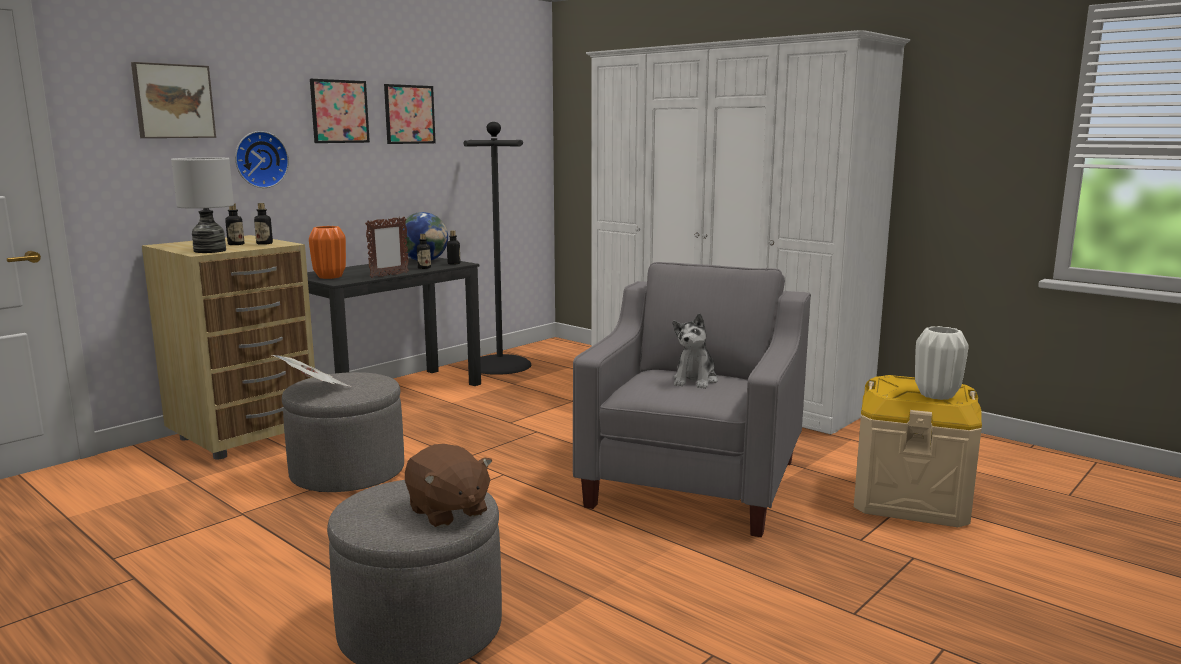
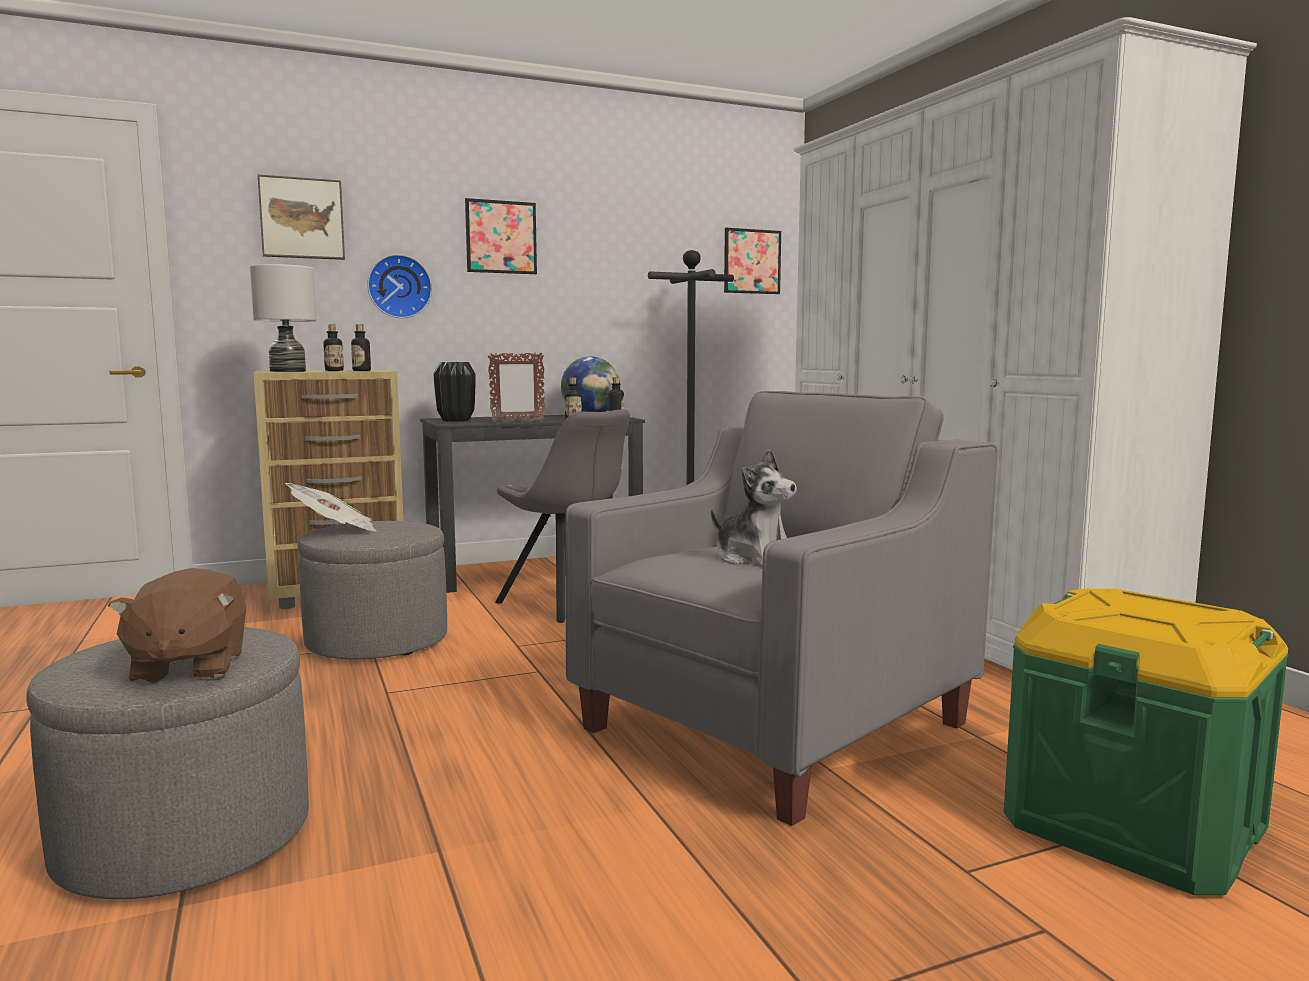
camera: 25 degrees right, 5 degrees down
(330, 277) = (456, 420): orange vase -> black vase
(409, 114) = (593, 244): picture -> picture (752, 261)
(454, 418) = (565, 603): none -> grey chair
(695, 380) = (754, 559): plush toy -> plush toy turned 90 degrees counterclockwise
(910, 500) = (1133, 824): beige storage box -> green storage box
(937, 395) = (1171, 626): white vase -> none

